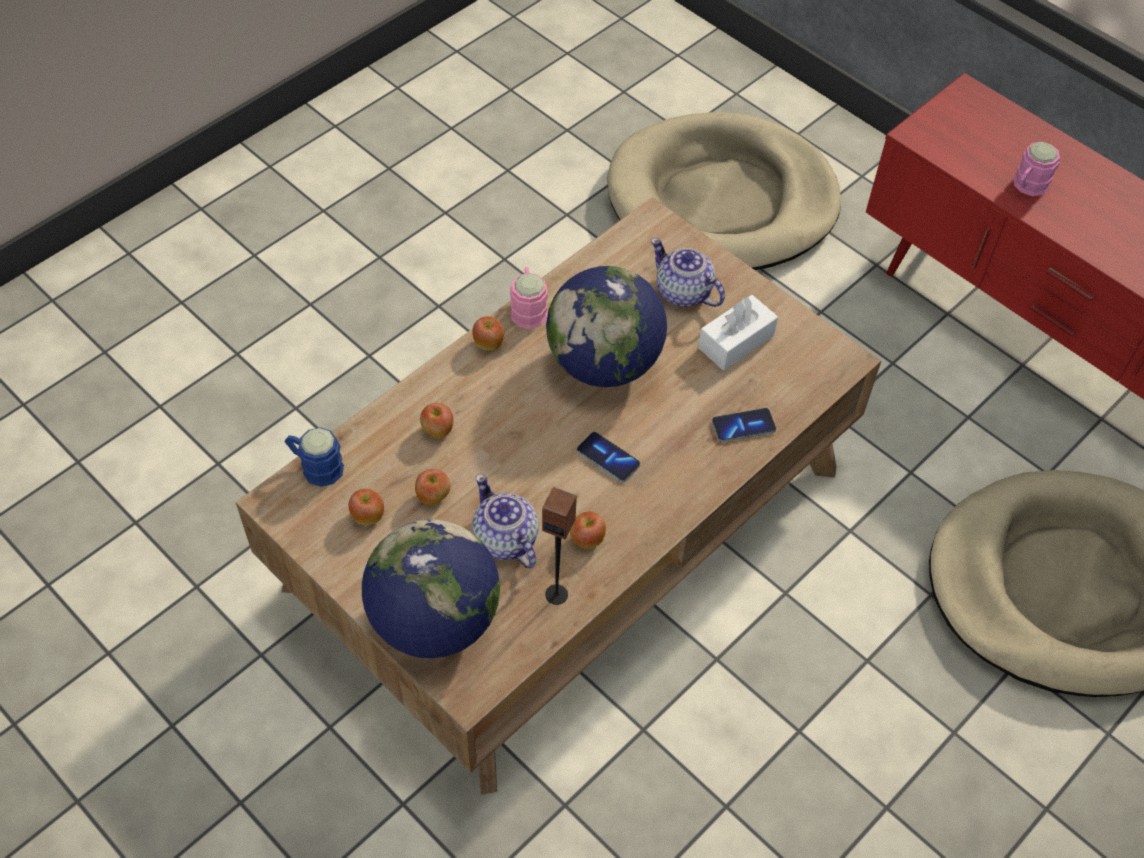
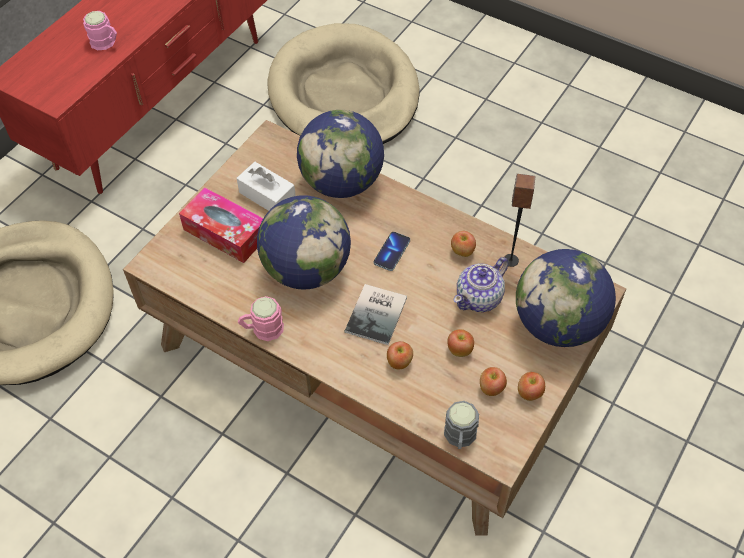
camera: 100 degrees left, 0 degrees up
(316, 466) = (459, 438): blue mug -> grey mug
(488, 343) = (305, 348): apple -> apple (529, 393)
(514, 424) = (378, 314): none -> book
(683, 293) = (225, 232): teapot -> tissue box
(743, 426) = (342, 182): phone -> globe

